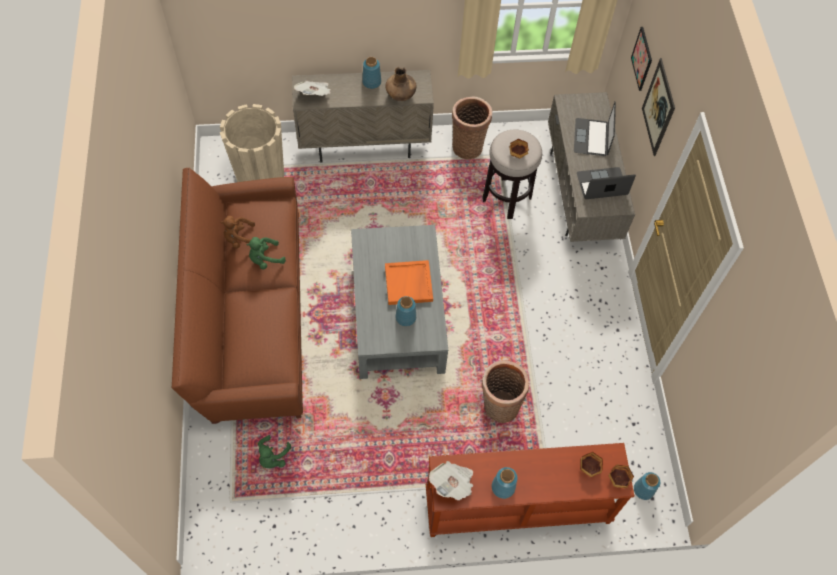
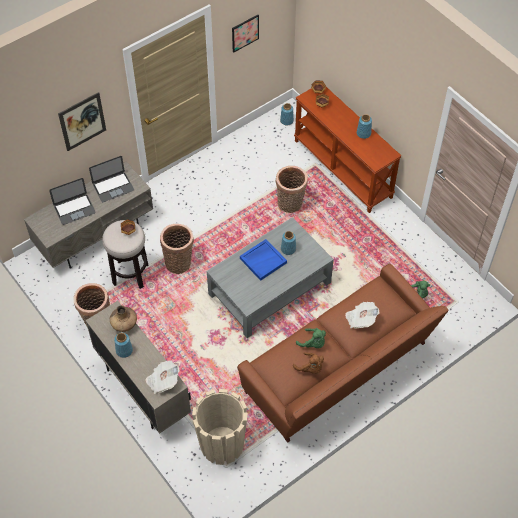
camera: 120 degrees left, 5 degrees down
(409, 284) = (263, 260): orange tray -> blue tray
(452, 483) = (380, 154): newspaper -> newspaper (360, 319)
(492, 248) = (179, 262): none -> basket
(602, 184) = (113, 187): laptop -> laptop turned 75 degrees counterclockwise
(642, 58) = (37, 150): picture -> picture (245, 33)

